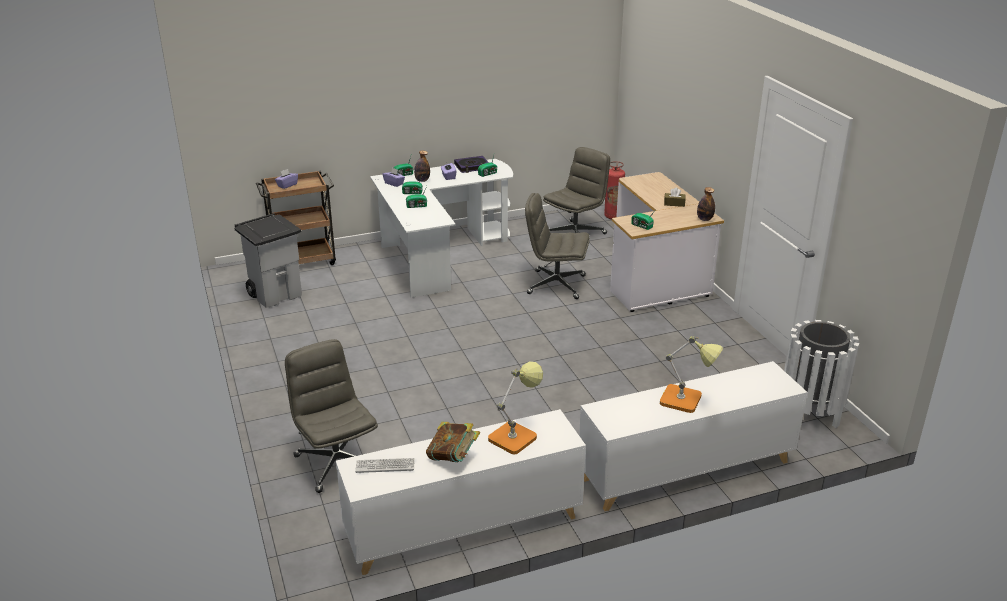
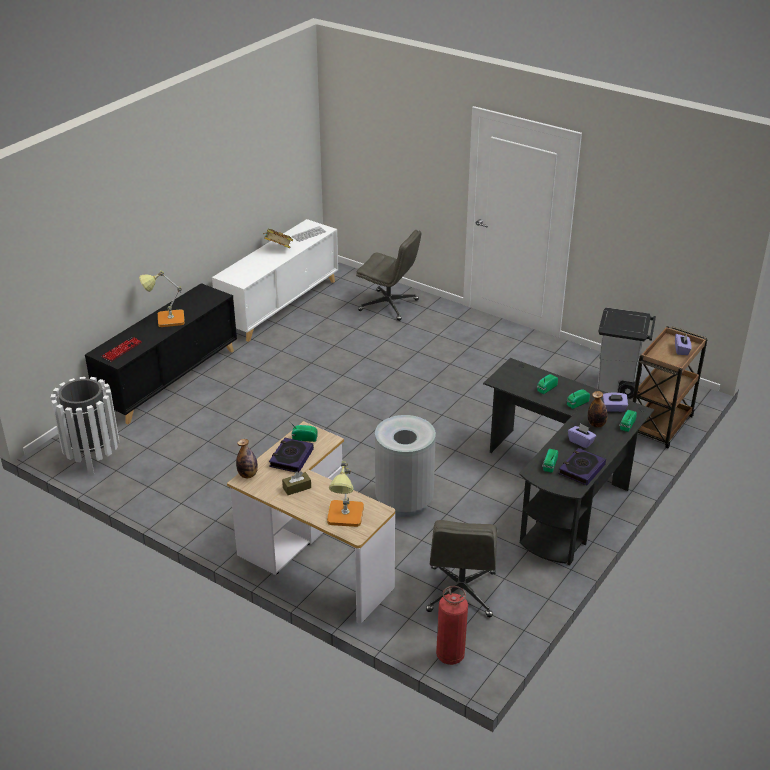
camera: 145 degrees right, 5 degrees up
(438, 253) = (562, 491): white desk -> black desk
(516, 435) = (255, 268): table lamp -> table lamp (345, 518)
(555, 285) = (404, 501): grey office chair -> grey trash can
(663, 218) = (291, 458): none -> book
(685, 471) = (169, 379): white cabinet -> black cabinet
(759, 381) = (122, 350): none -> keyboard

